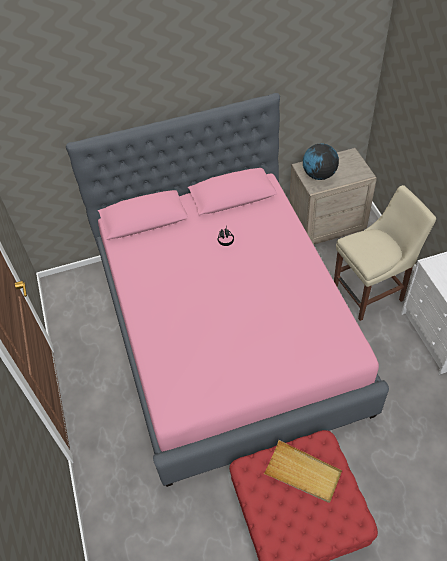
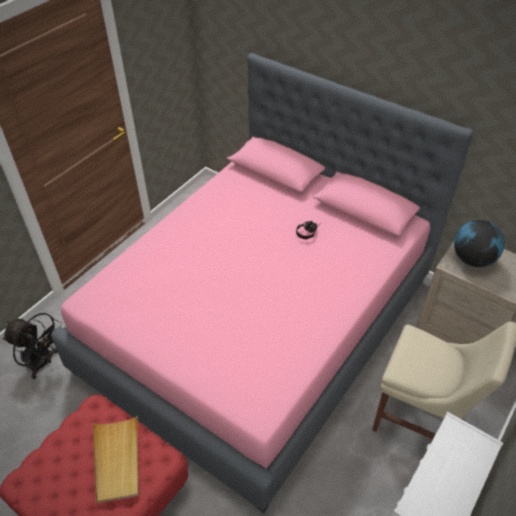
camera: 50 degrees right, 5 degrees down
(138, 506) = (43, 363): none -> black fan

